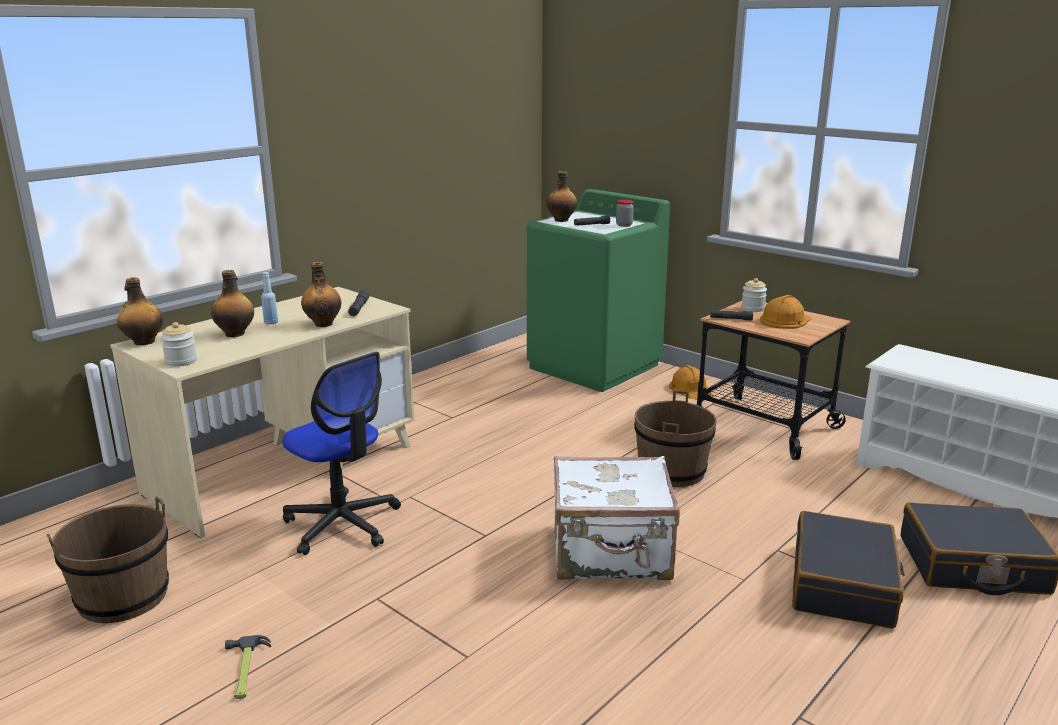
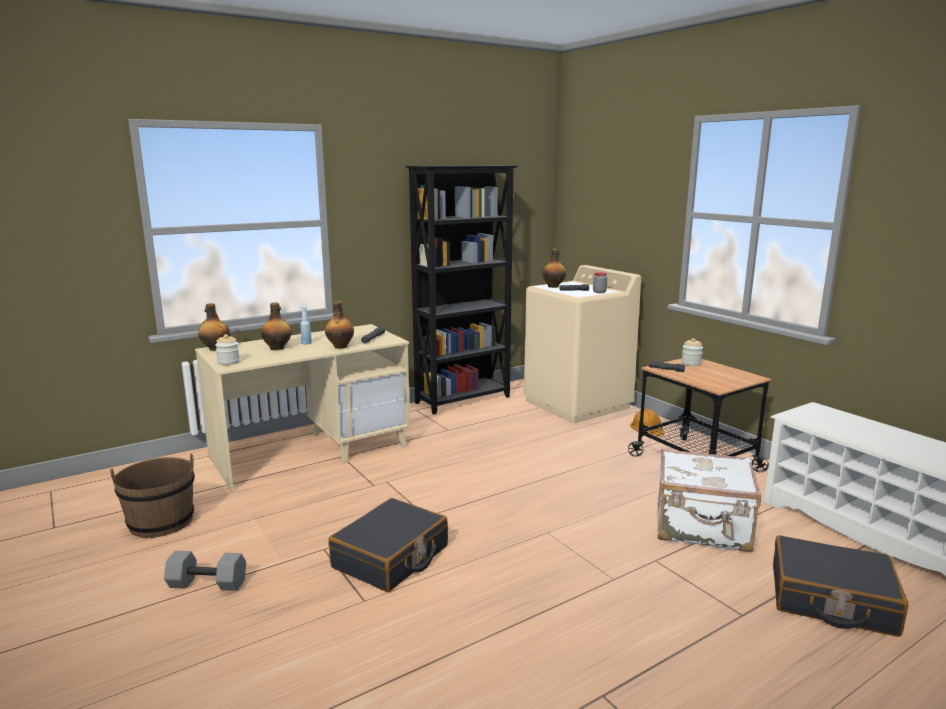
camera: 15 degrees right, 5 degrees down
(245, 670) = (208, 583): hammer -> grey dumbbell
(342, 524) = (329, 494): office chair -> none
(451, 375) = (464, 400): none -> black bookcase
(594, 366) = (577, 404): green washing machine -> beige washing machine
(611, 554) = (515, 543): white suitcase -> white suitcase (702, 528)
(671, 471) = (598, 488): brown bucket -> none
(785, 320) = (713, 374): orange hard hat -> none
(843, 585) = (699, 597): black suitcase -> black suitcase (391, 557)

